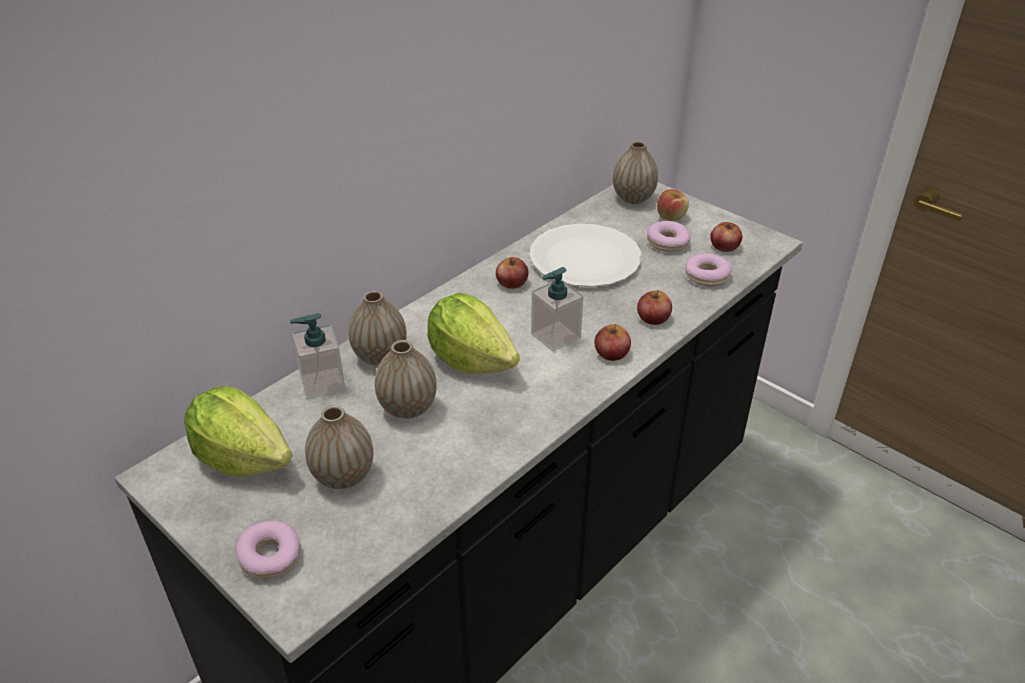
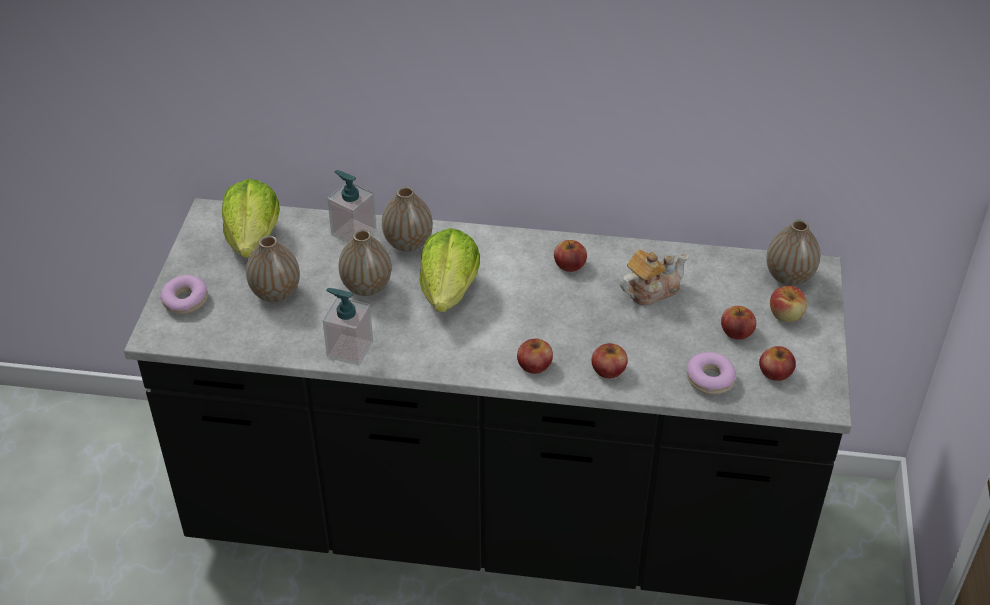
camera: 55 degrees right, 5 degrees up
(555, 336) = (523, 323): soap dispenser -> soap dispenser (350, 349)
(584, 258) = (651, 290): white plate -> teapot
(667, 243) = (737, 331): donut -> apple

